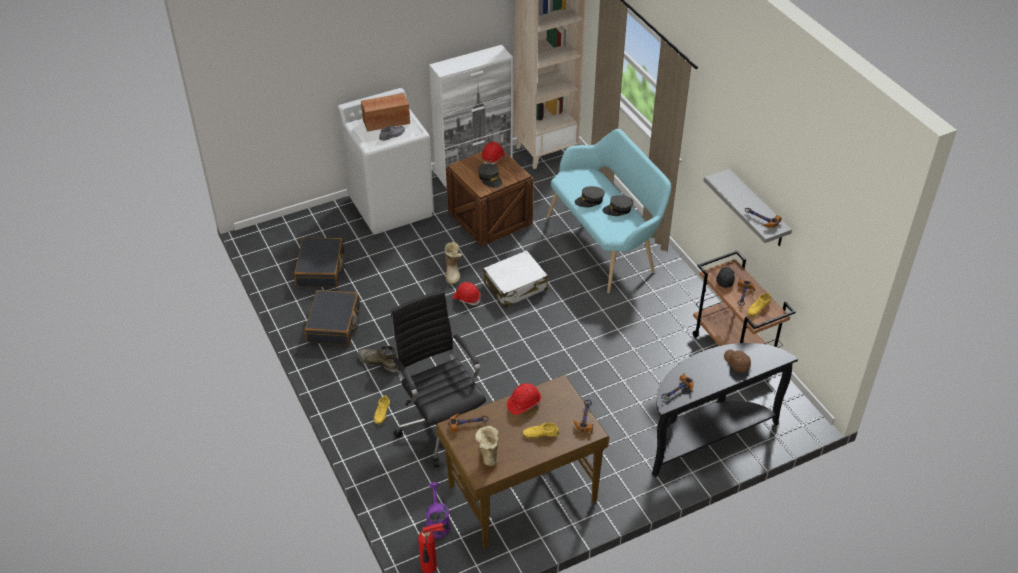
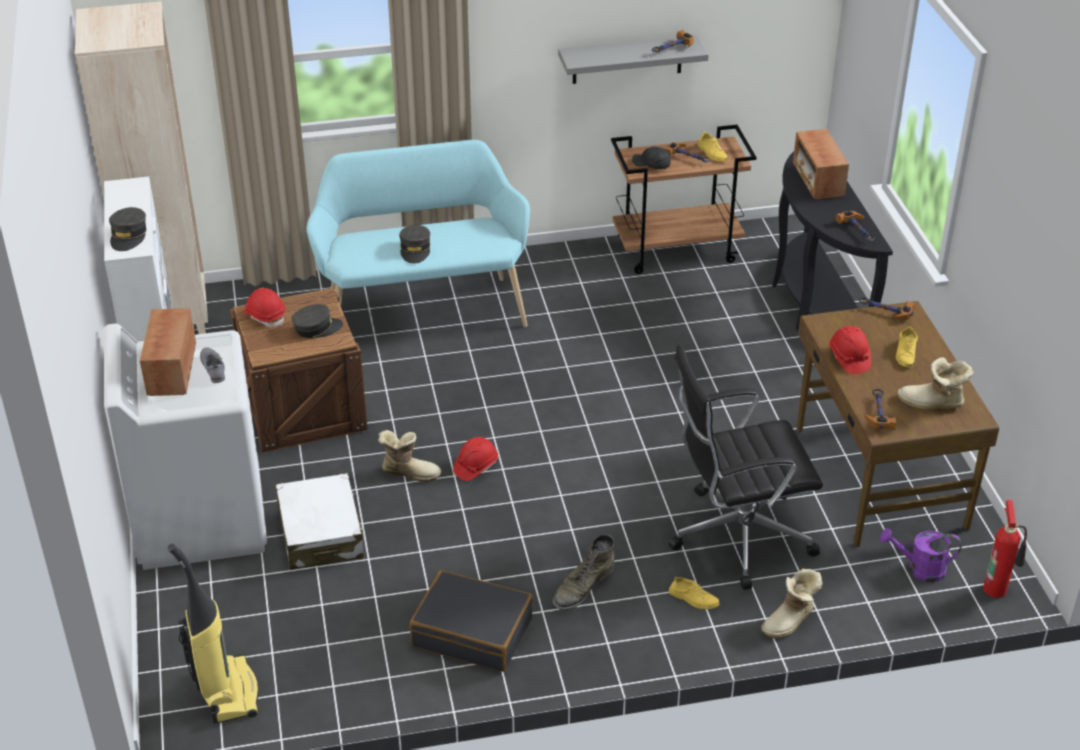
camera: 75 degrees left, 5 degrees down
(276, 247) = (227, 692): none -> vacuum cleaner
(321, 269) = (322, 633): black suitcase -> none
(374, 461) = (790, 621): none -> boot
(516, 286) = (472, 411): white suitcase -> white suitcase (321, 534)
(618, 209) = (448, 230): grey cap -> grey cap (128, 236)
(736, 363) = (818, 180): brown cap -> radio

